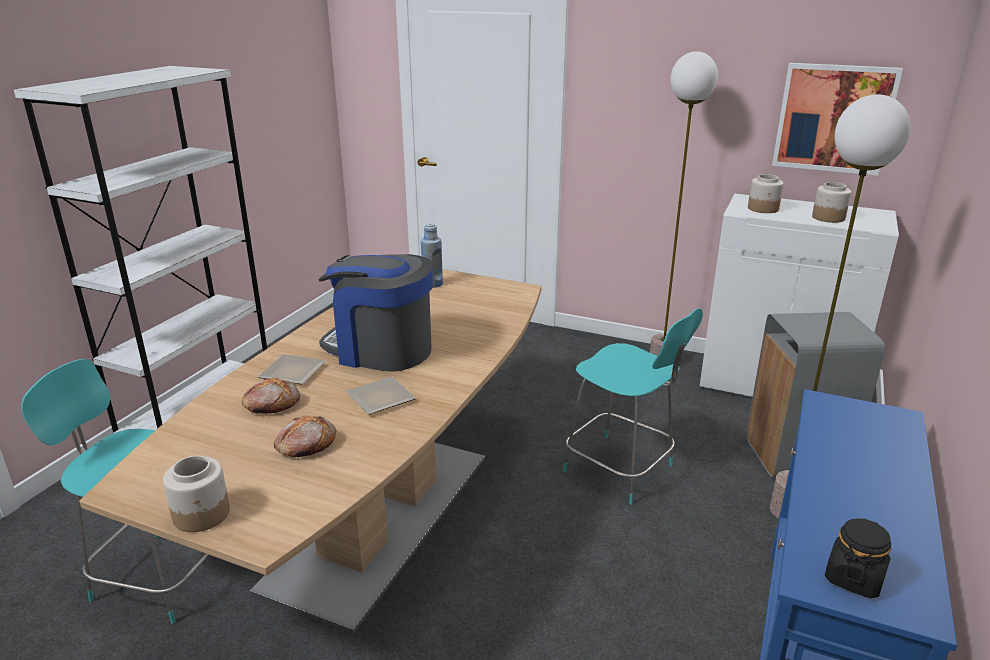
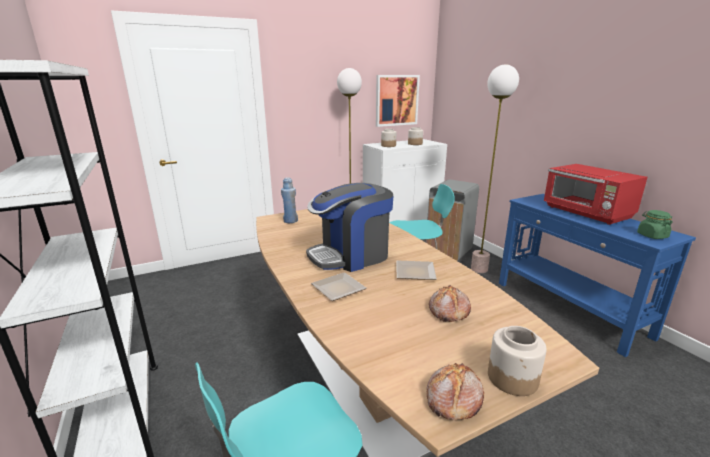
camera: 50 degrees left, 5 degrees down
(271, 404) = (375, 308): bread -> bread (452, 399)
(853, 578) = (652, 236): black jar -> green jar
(873, 481) = (587, 213): none -> red microwave

